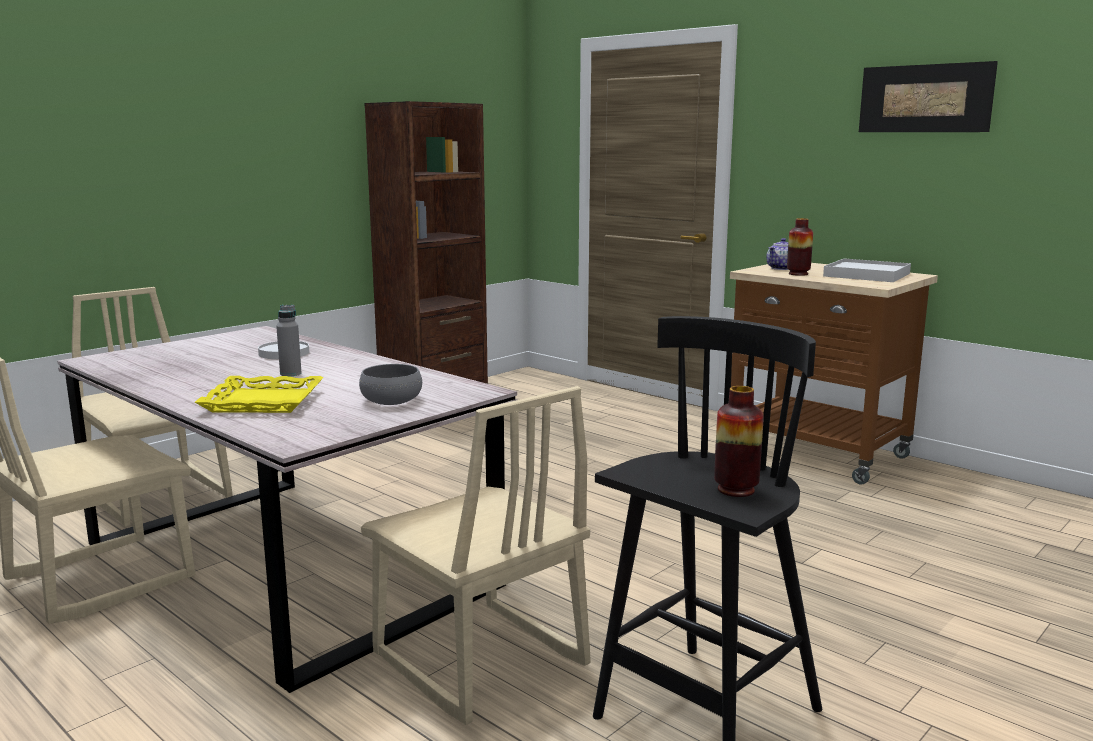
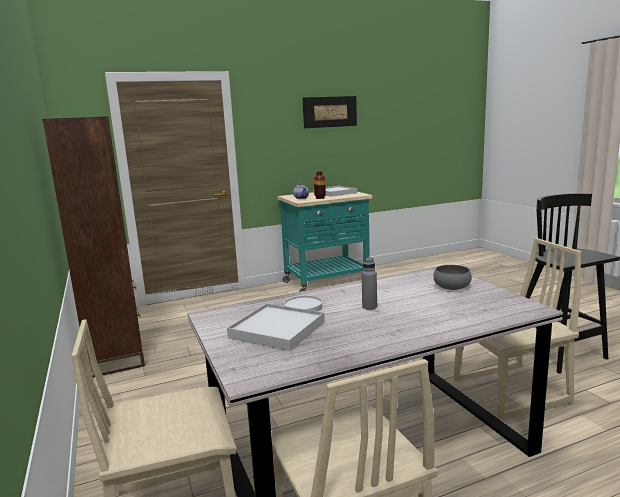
camera: 65 degrees left, 0 degrees up
(211, 353) = (277, 330): none -> white tray
(262, 402) = (442, 315): yellow tray -> none
(736, 490) = (582, 254): vase -> none
(817, 454) = (326, 282): brown cart -> turquoise cart

